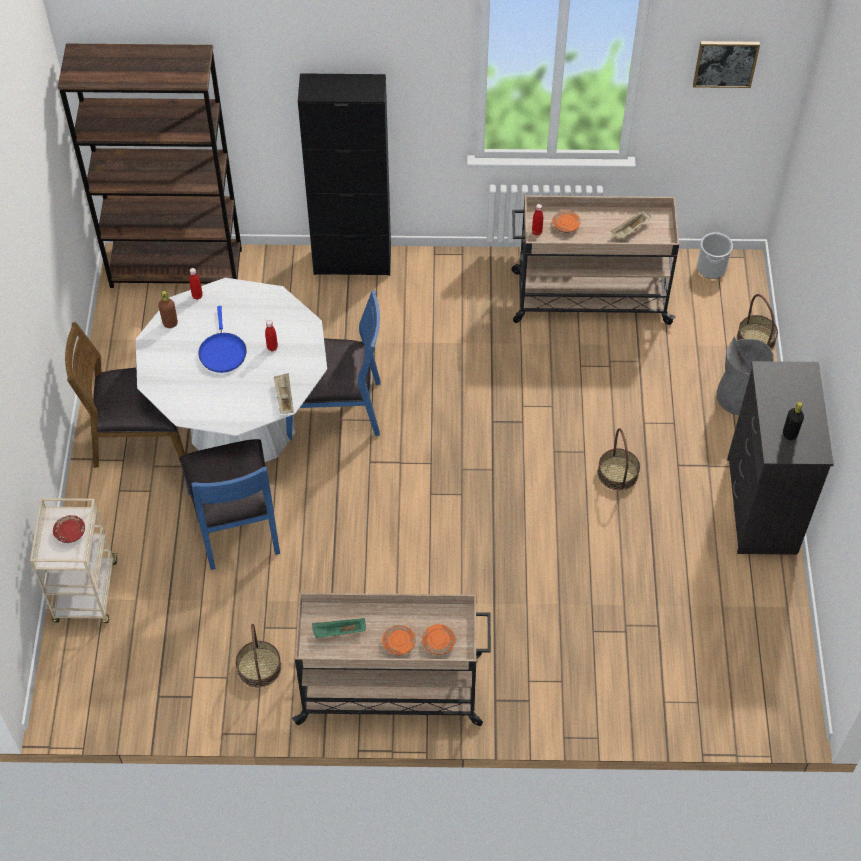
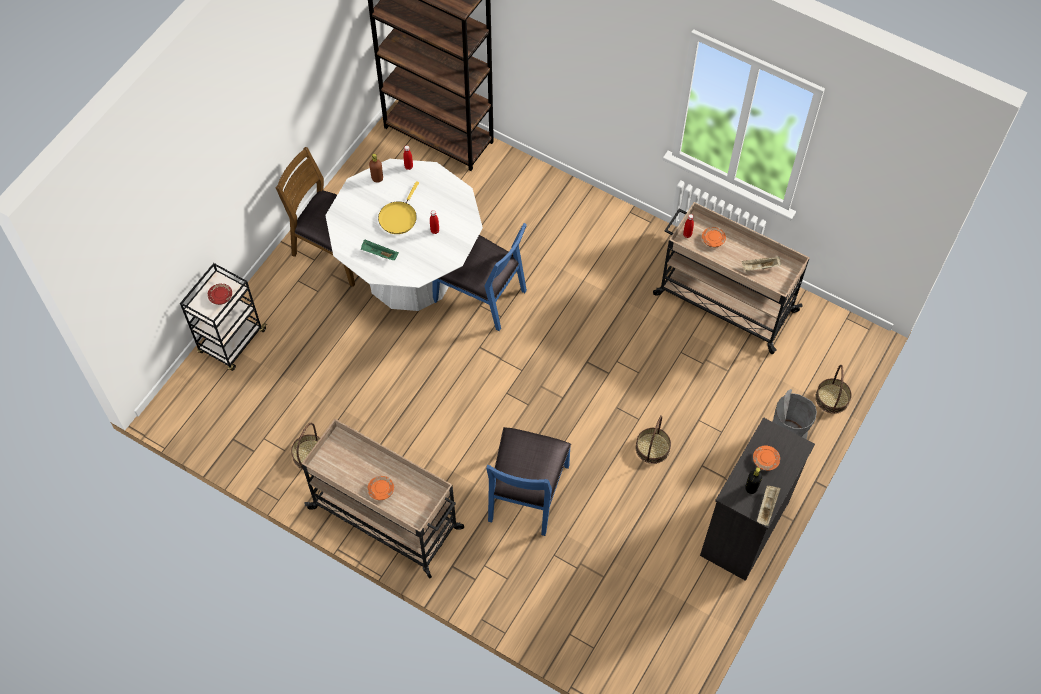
camera: 30 degrees right, 5 degrees up
(86, 593) = (232, 342): beige cart -> black cart
(222, 352) = (398, 217): blue frying pan -> yellow frying pan
(236, 522) = (360, 343): blue chair -> blue chair (526, 493)
(284, 398) = (418, 272): beige tray -> beige tray (767, 507)
(338, 632) = (346, 460): green tray -> green tray (379, 254)
(352, 262) = (566, 189): black cabinet -> none
(438, 642) = (408, 504): orange plate -> orange plate (765, 460)
(711, 267) = (836, 325): bucket -> none
(725, 63) = (876, 172): picture -> none

